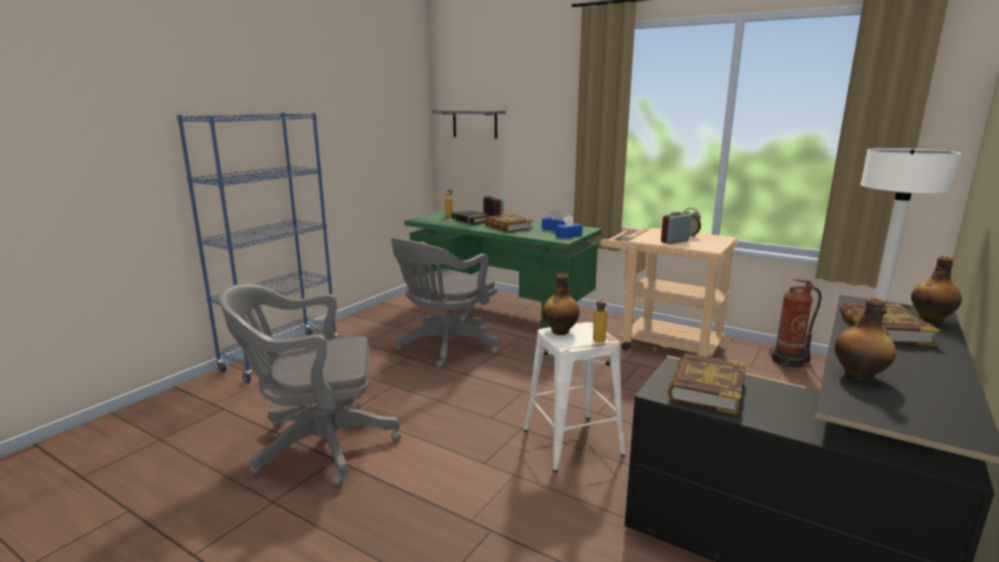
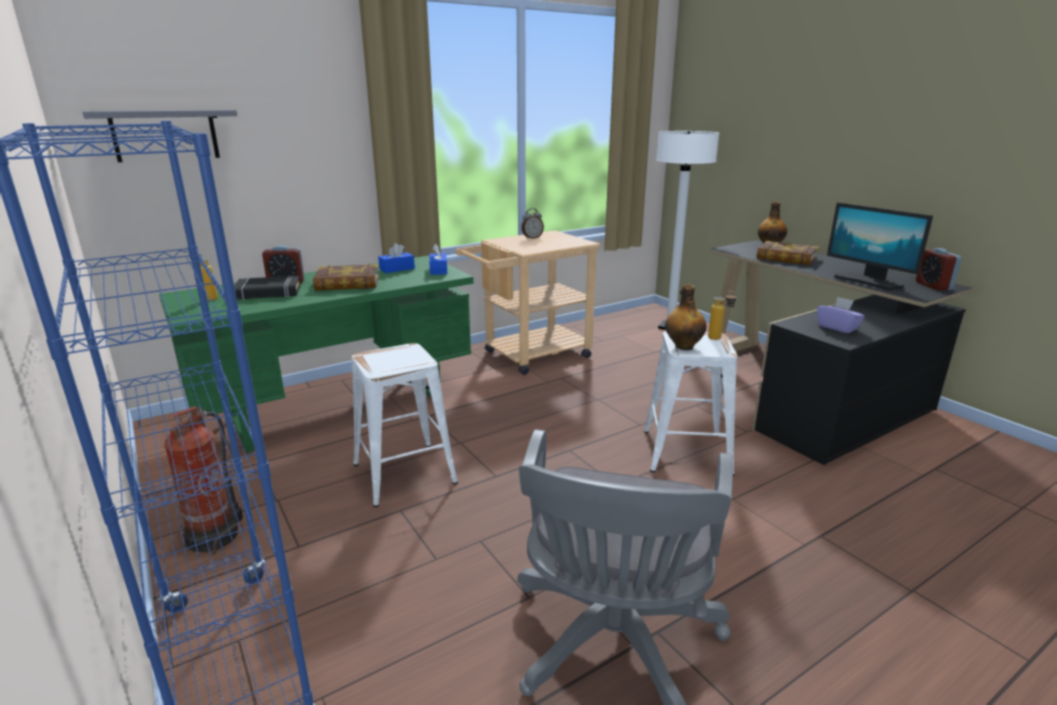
camera: 65 degrees left, 5 degrees up
(445, 348) = (404, 474): grey office chair -> white stool
(674, 241) = (547, 245): alarm clock -> alarm clock (933, 286)
(706, 389) = (837, 327): book -> purple tissue box
(789, 362) = (606, 327): fire extinguisher -> fire extinguisher (216, 536)
(859, 376) = (867, 281): bottle -> monitor

